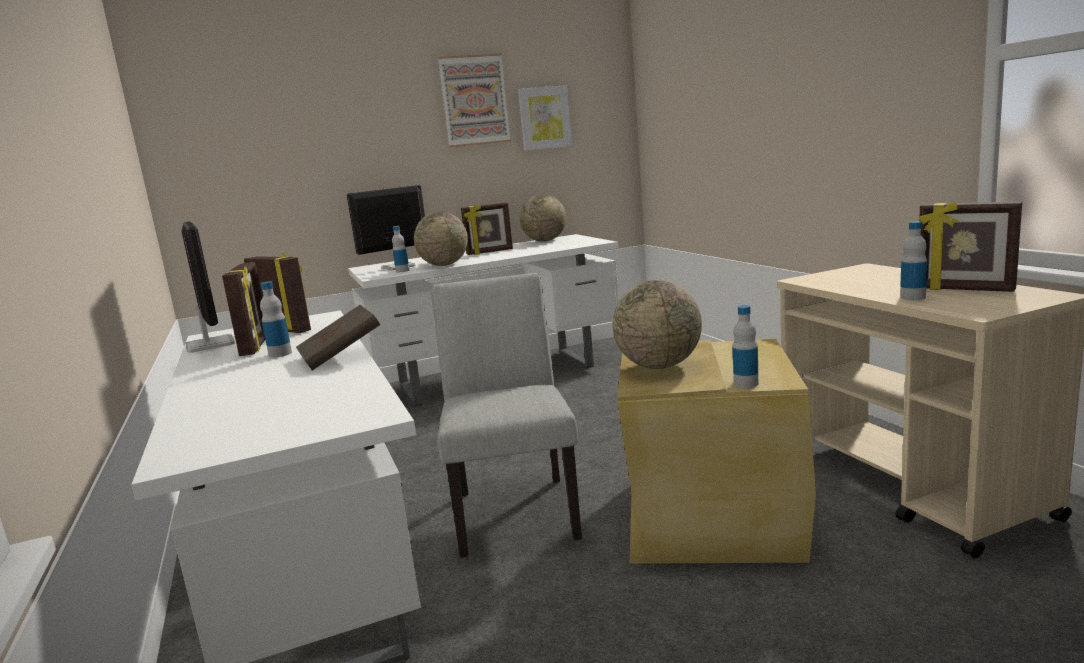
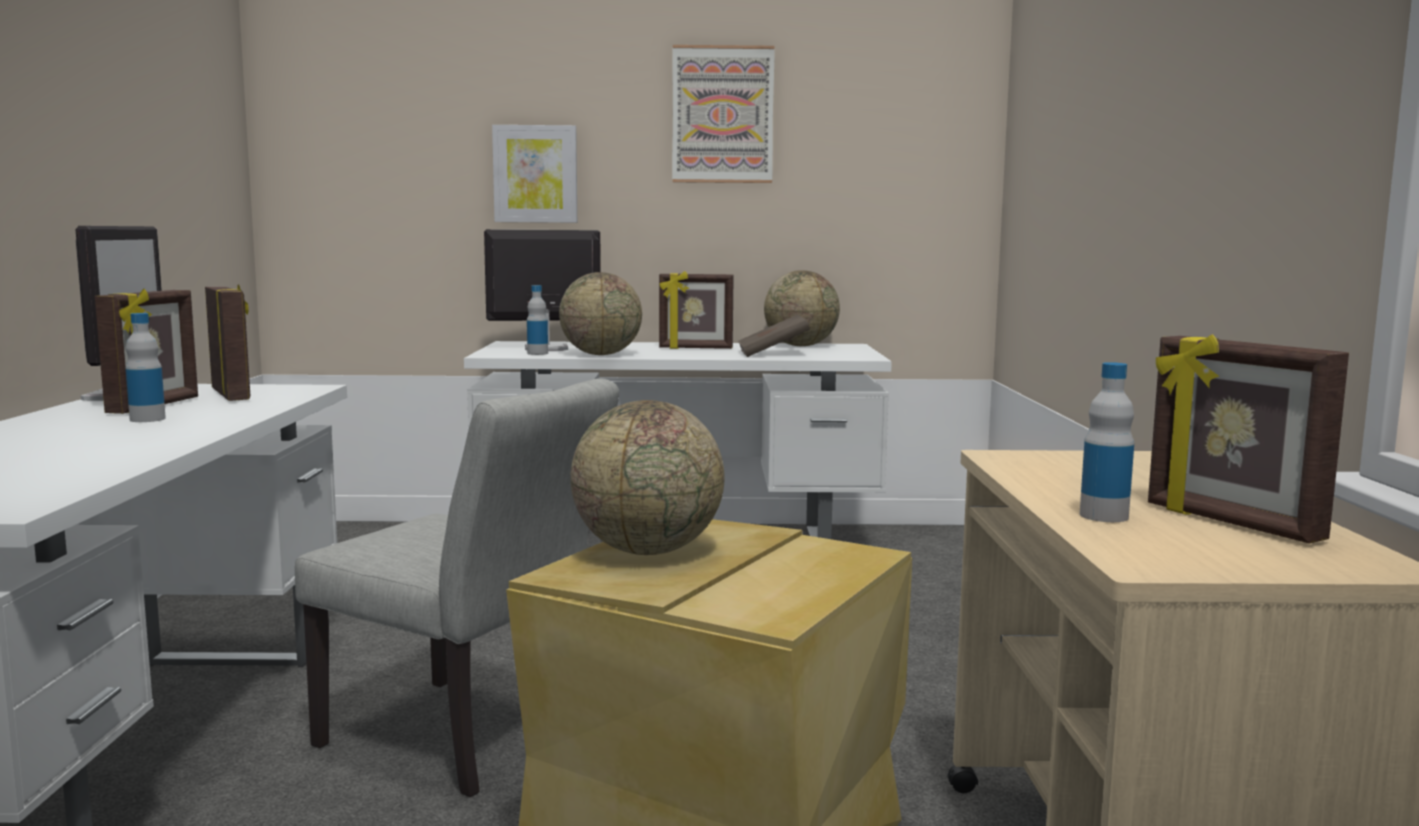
camera: 20 degrees right, 5 degrees down
(341, 357) = (186, 435): brown book -> brown book (772, 354)
(515, 508) = (468, 740): grey chair -> grey chair turned 105 degrees clockwise
(544, 118) = (836, 152): picture -> picture (535, 174)
(746, 383) = (716, 607): bottle -> none

